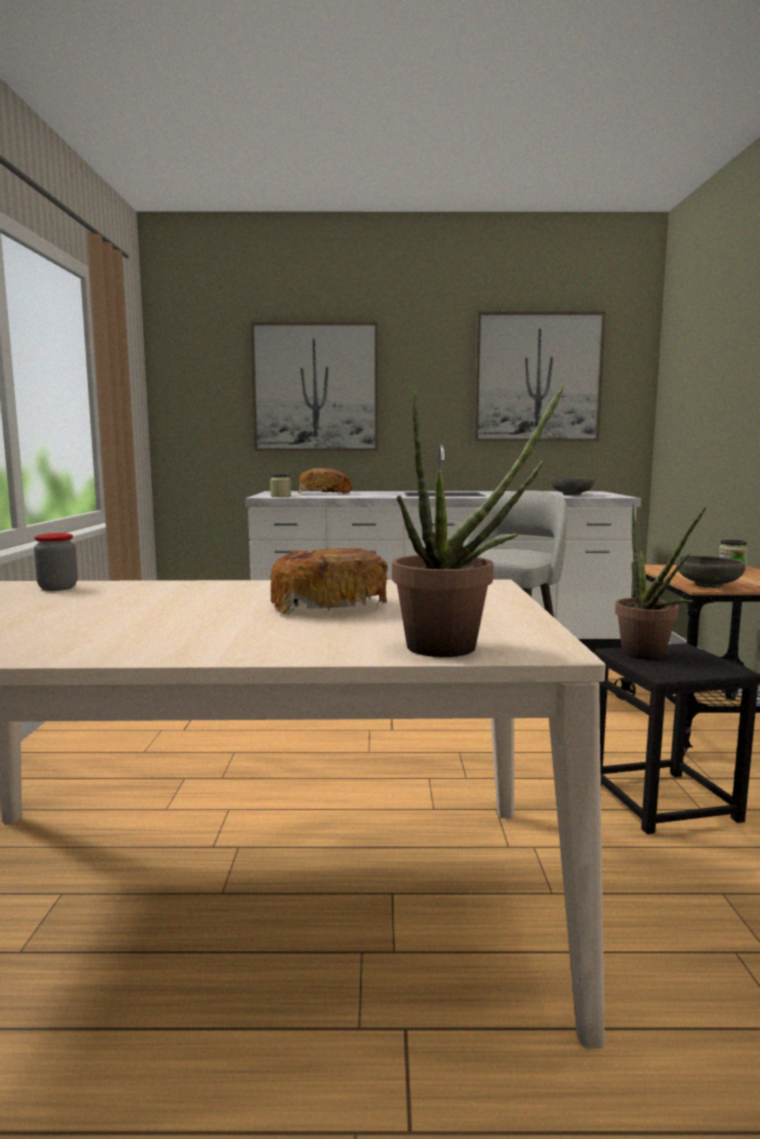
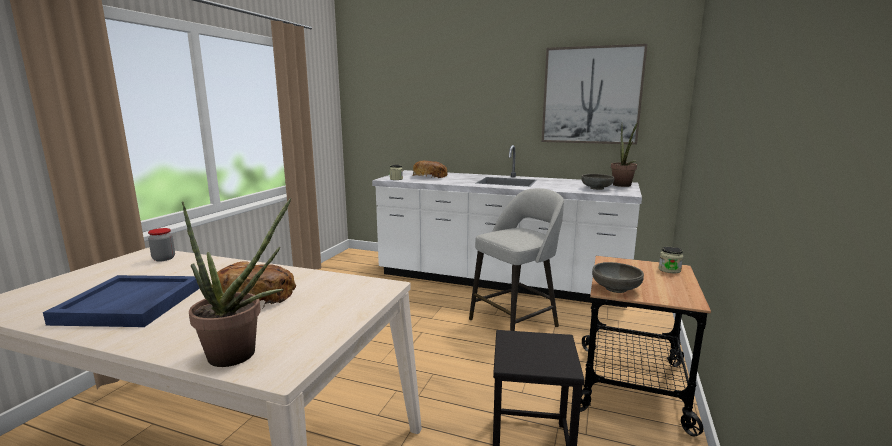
camera: 20 degrees right, 5 degrees up
(136, 628) = (131, 305): none -> blue tray
(315, 388) = (436, 103): picture -> none
(649, 657) = (523, 344): potted plant -> potted plant (622, 186)

